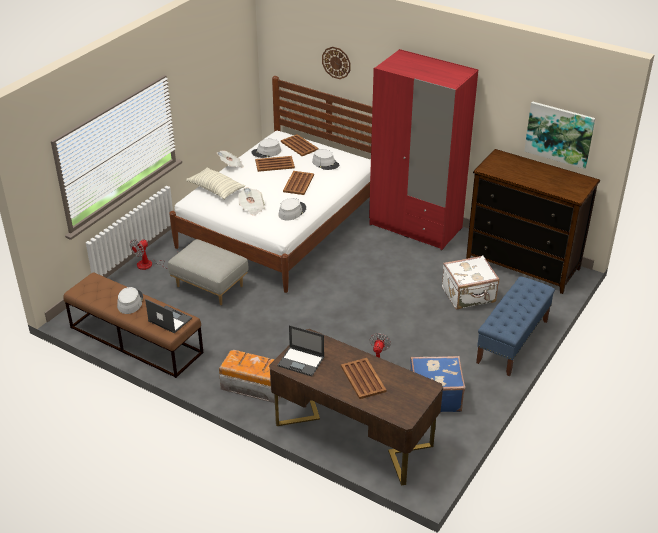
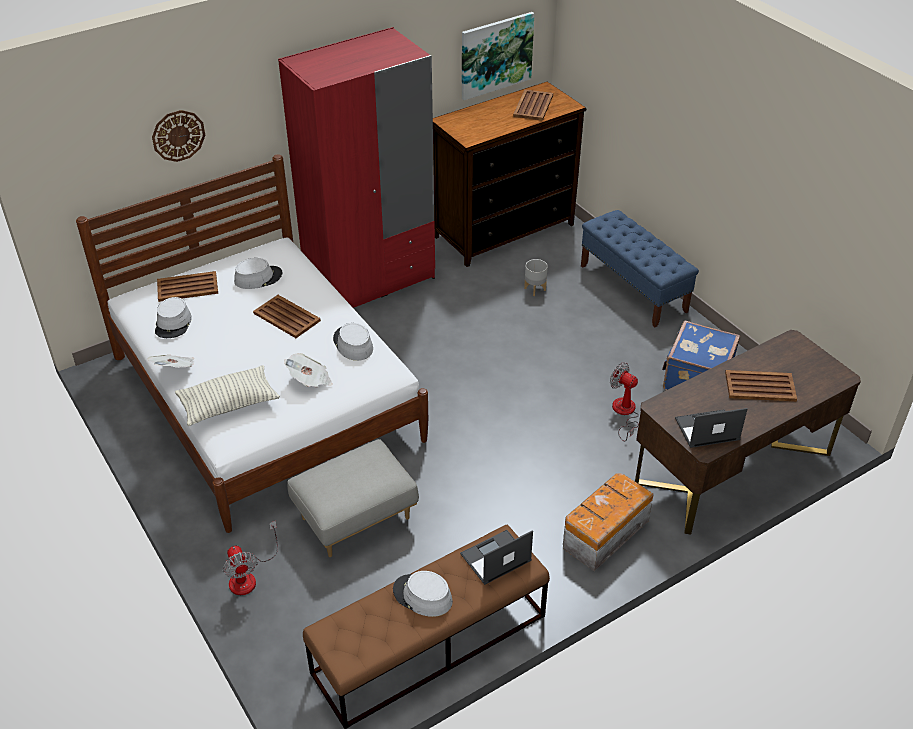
camera: 65 degrees left, 5 degrees up
(274, 164) = (215, 325): brown tray -> brown tray (533, 106)
(301, 362) = (706, 429): laptop -> laptop turned 150 degrees counterclockwise
(469, 295) = (534, 289): white suitcase -> grey planter

